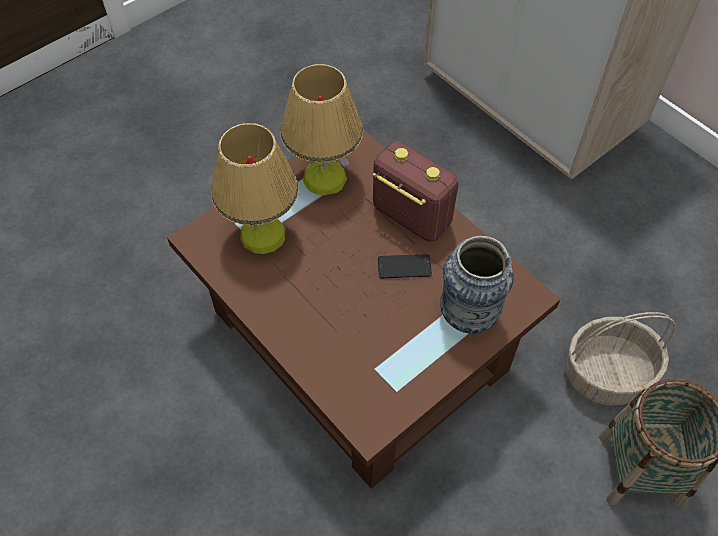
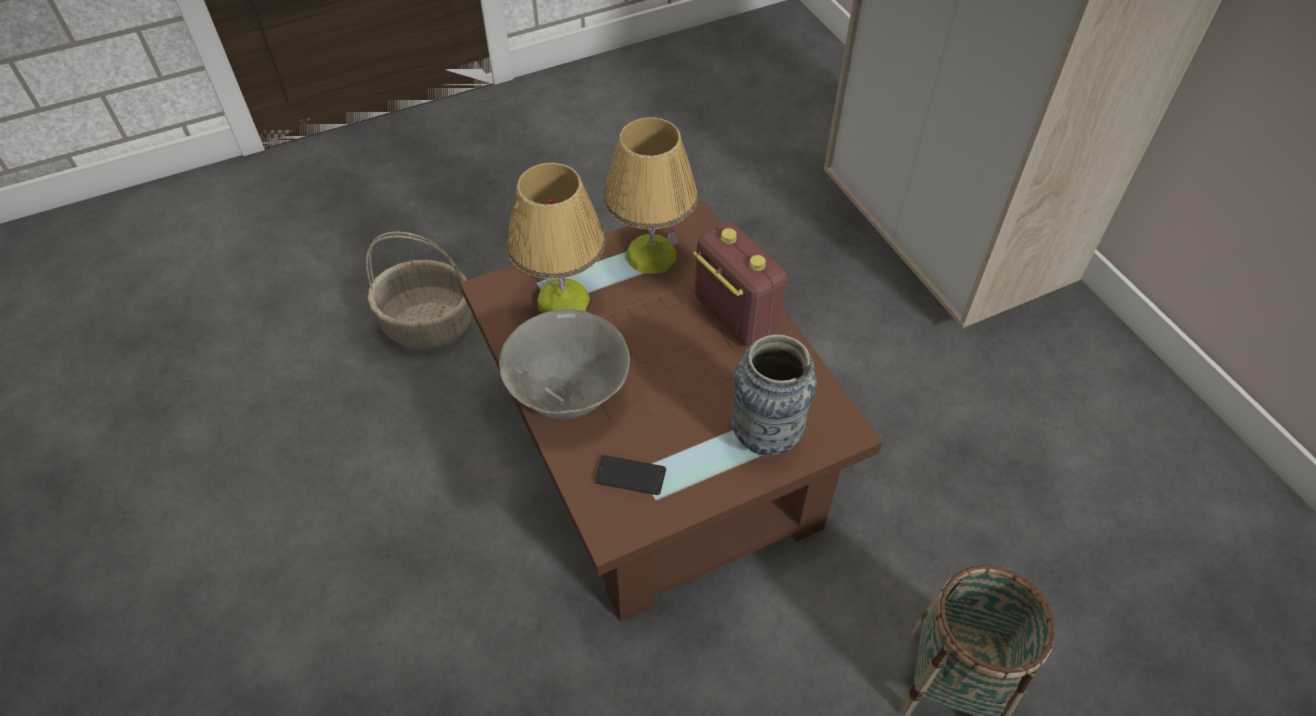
camera: 15 degrees right, 5 degrees down
(295, 317) = (569, 394): none -> grey bowl
(404, 267) = (709, 367): phone -> phone (630, 475)
(607, 373) = (943, 561): basket -> basket (429, 323)

